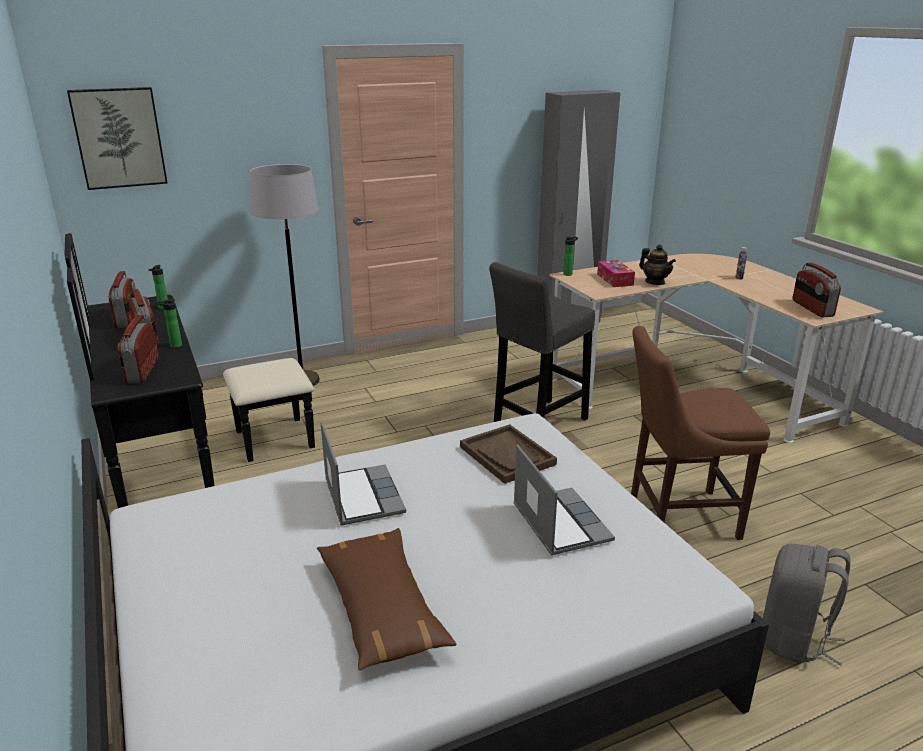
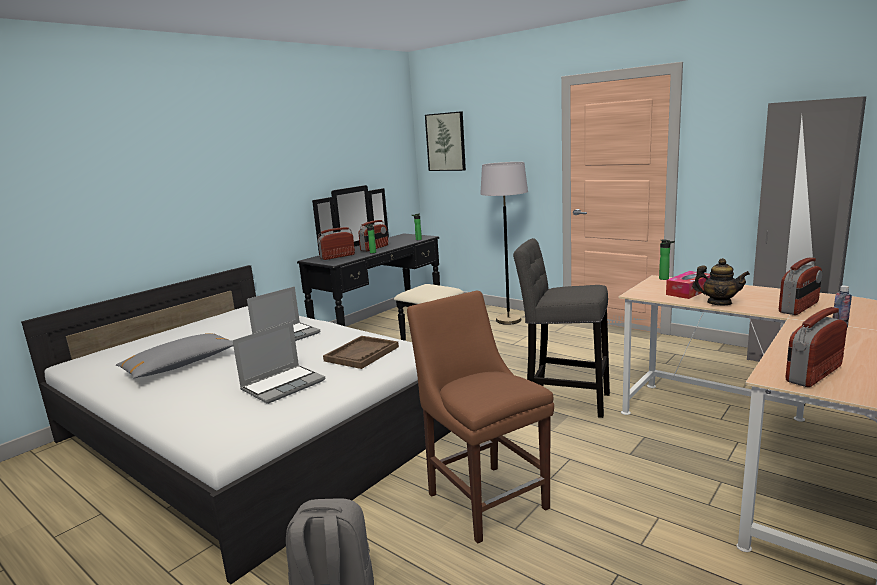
camera: 65 degrees right, 10 degrees down
(127, 318) = (396, 240): radio -> radio (799, 307)
(381, 608) = (180, 365): brown pillow -> grey pillow
(655, 282) = (719, 303): teapot -> teapot turned 90 degrees counterclockwise

